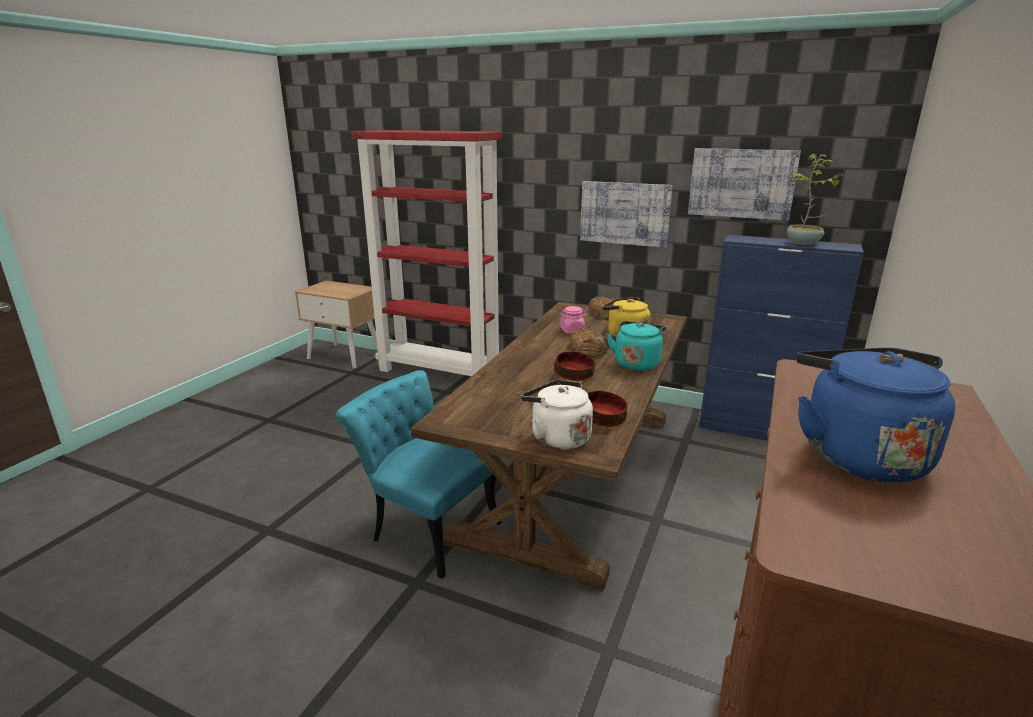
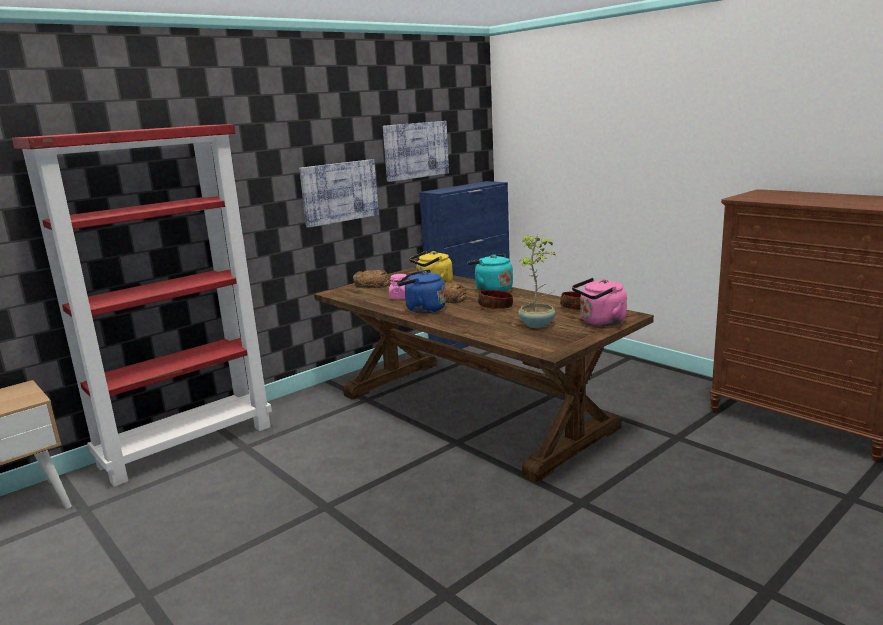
camera: 65 degrees left, 5 degrees down
(426, 527) = (505, 489): turquoise chair -> none
(557, 438) = (600, 322): white kettle -> pink kettle
(804, 243) = (471, 185): potted plant -> potted plant (538, 324)
(856, 454) = (831, 201): blue kettle -> blue kettle (423, 309)

